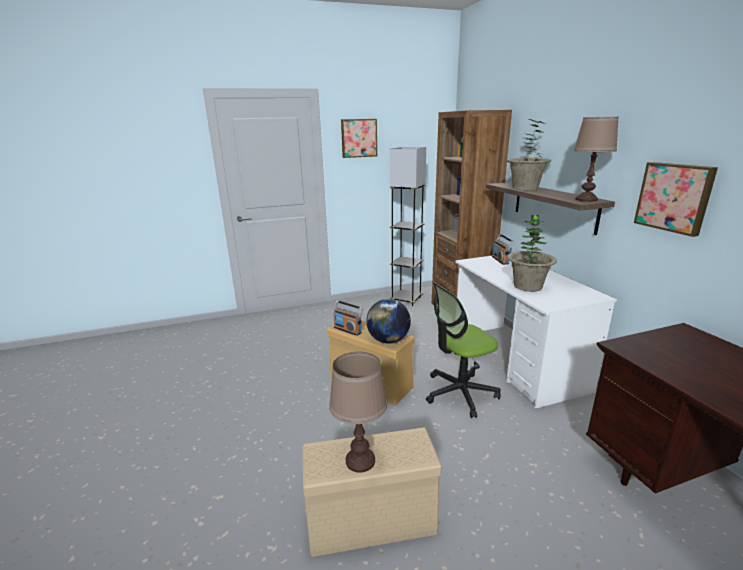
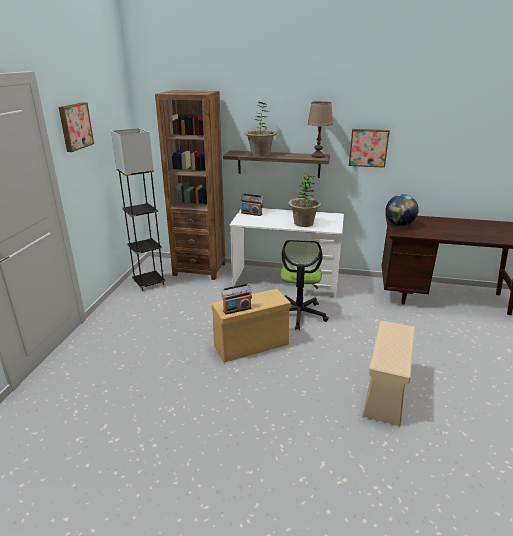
camera: 60 degrees left, 5 degrees up
(360, 461) = (398, 350): brown table lamp -> none
(388, 340) = (272, 299): globe -> globe (399, 225)

